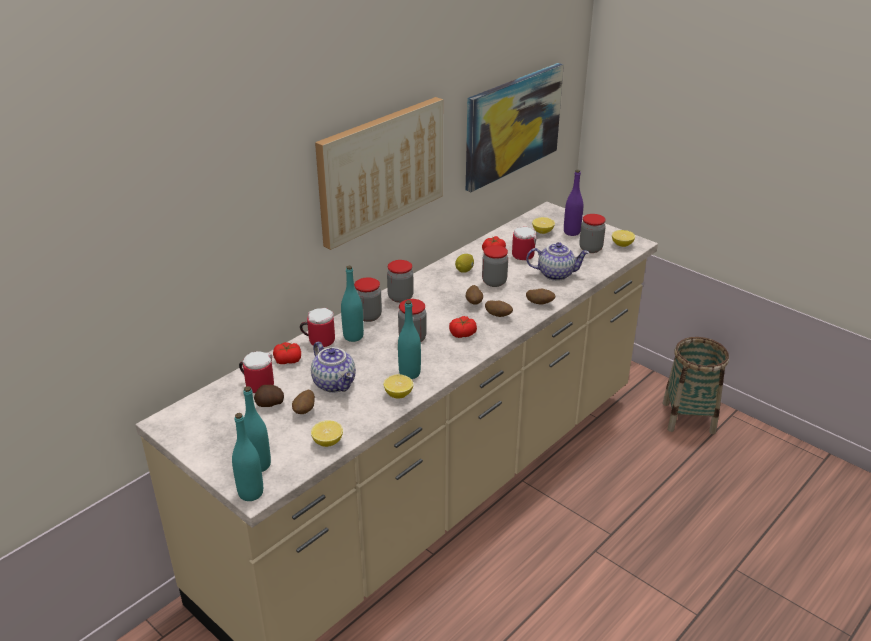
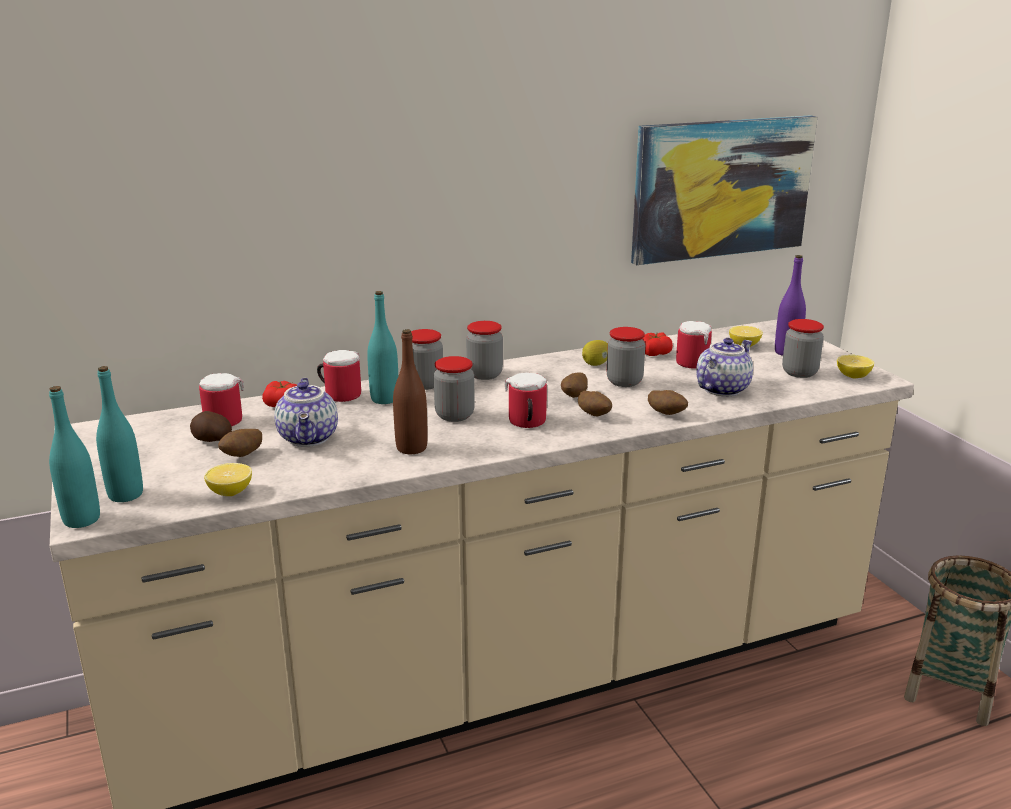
camera: 25 degrees right, 10 degrees down
(380, 170) = (479, 191): picture -> none
(398, 394) = (373, 465): lemon -> none
(409, 373) = (411, 448): turquoise bottle -> brown bottle
(462, 333) = (526, 423): tomato -> mug
(556, 274) = (721, 389): teapot -> teapot turned 75 degrees counterclockwise

